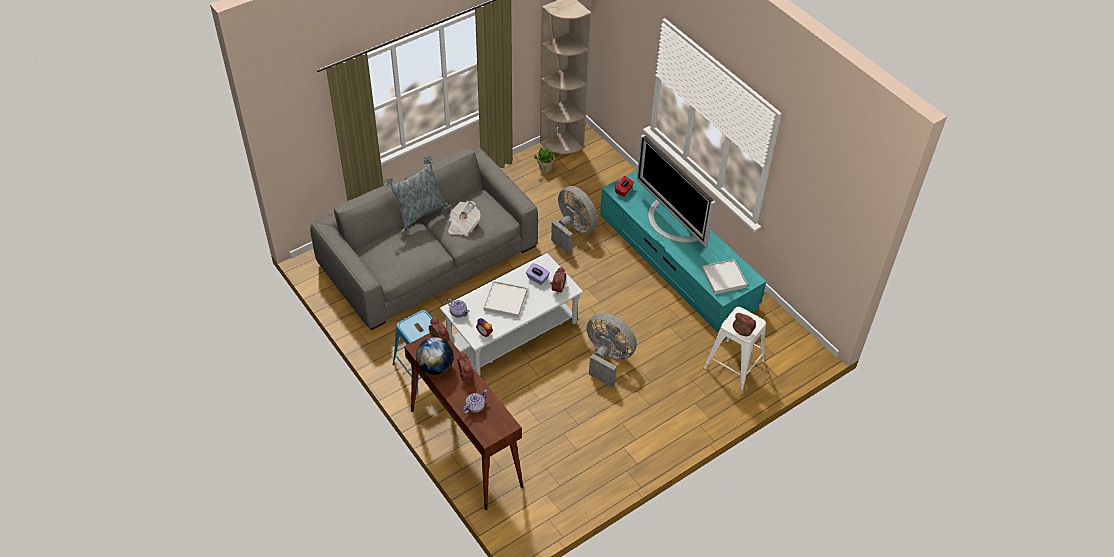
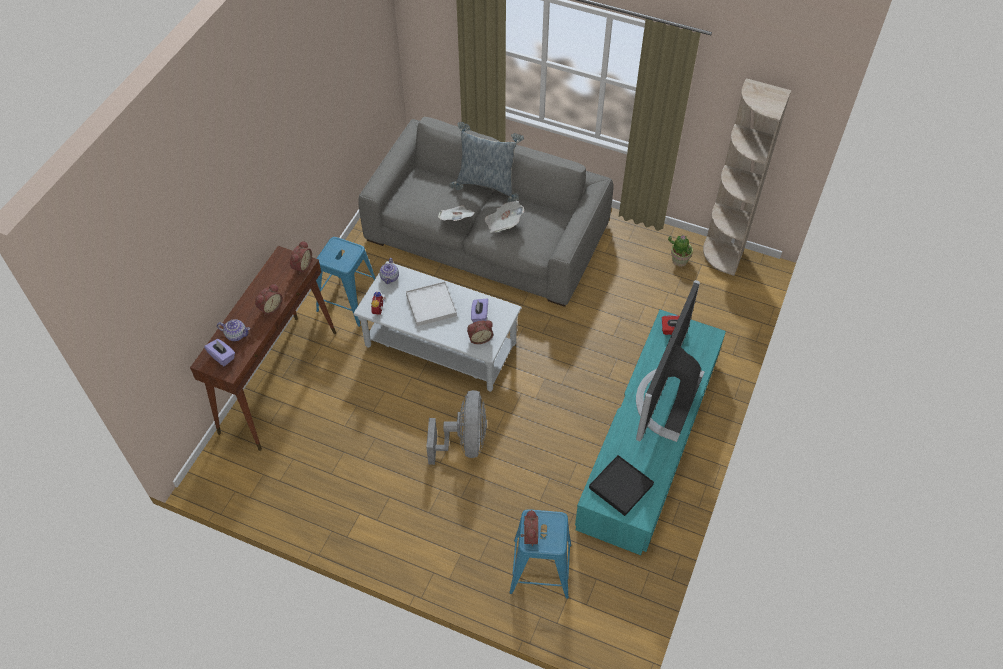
camera: 60 degrees right, 5 degrees up
(435, 367) = (267, 281): globe -> none
(436, 249) = (456, 220): none -> newspaper
(490, 424) = (222, 356): none -> purple tissue box
(573, 231) = (612, 327): grey fan -> none
(724, 278) = (621, 486): white tray -> black tray
(734, 365) = (541, 569): white stool -> blue stool

